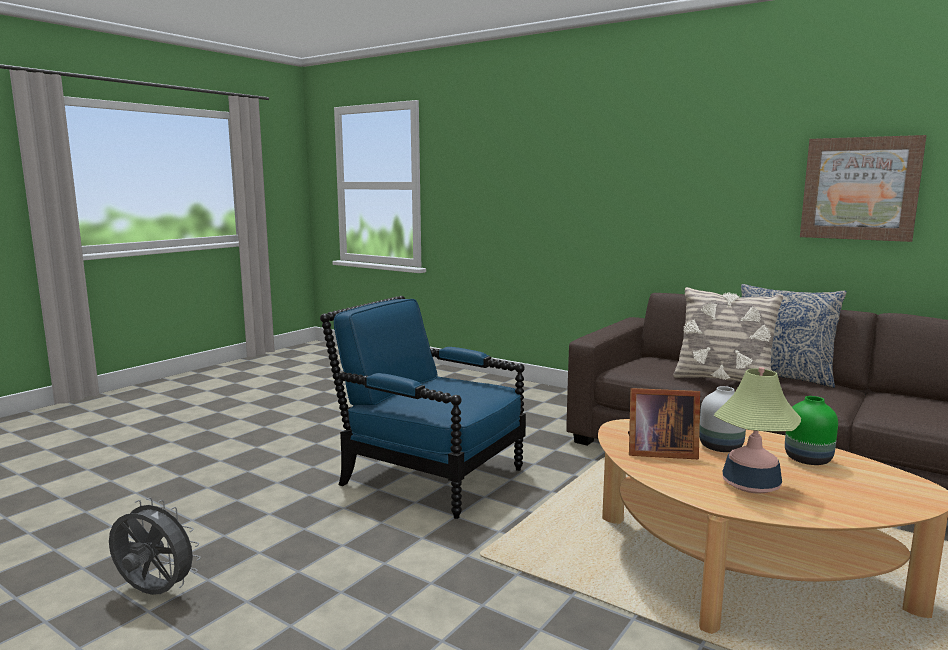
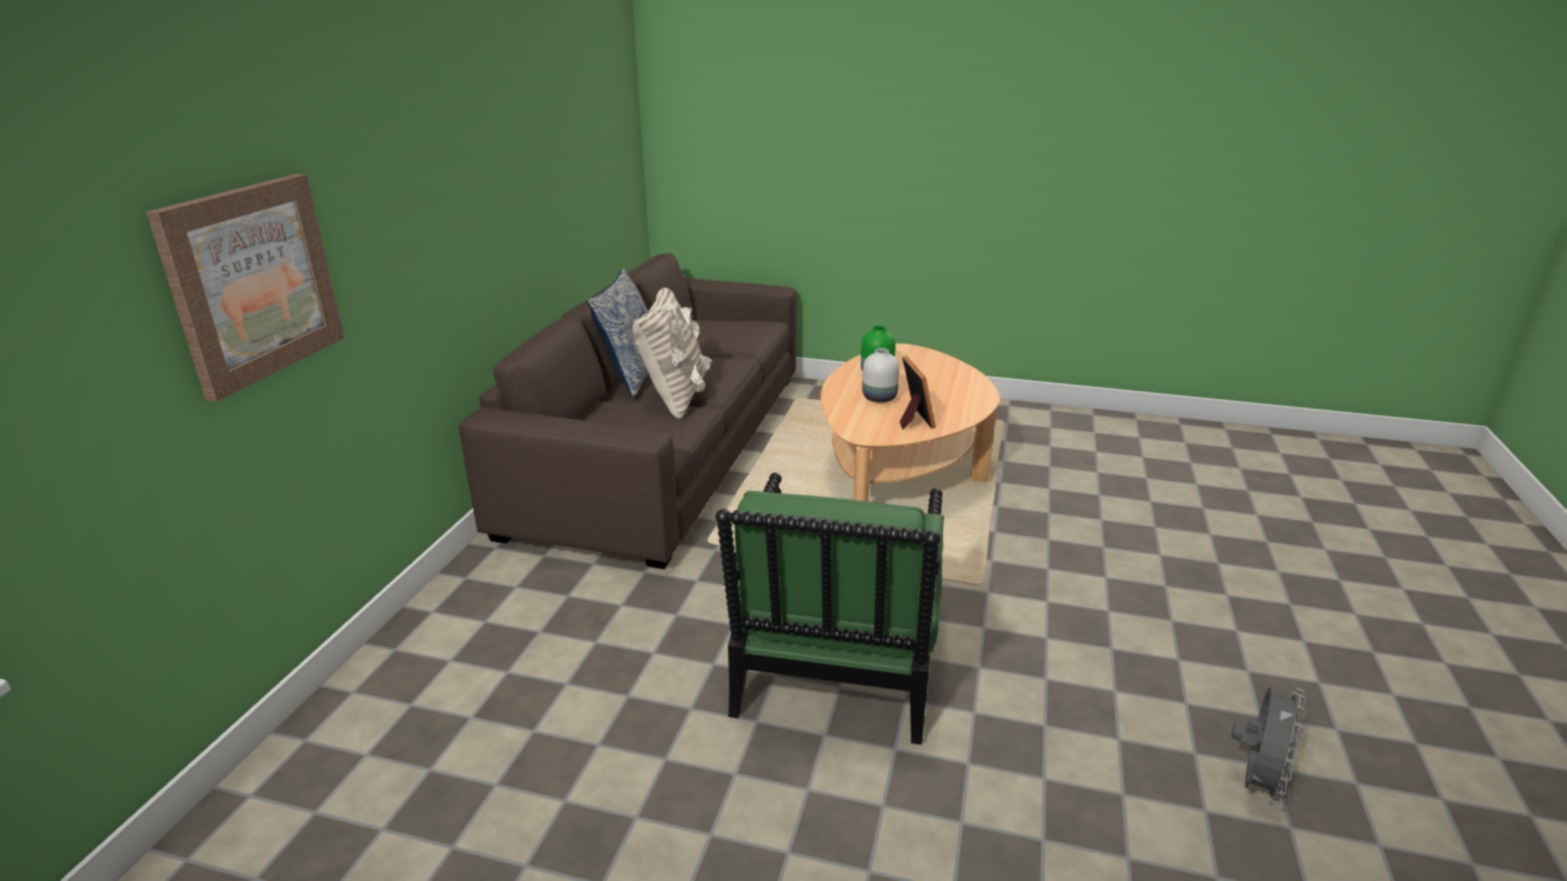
camera: 110 degrees left, 15 degrees up
(154, 593) = (1255, 782): grey fan -> grey fan turned 150 degrees counterclockwise
(428, 474) = (835, 667): blue armchair -> green armchair
(751, 485) = (944, 389): table lamp -> none
(860, 188) = (566, 160): picture -> picture (252, 282)

